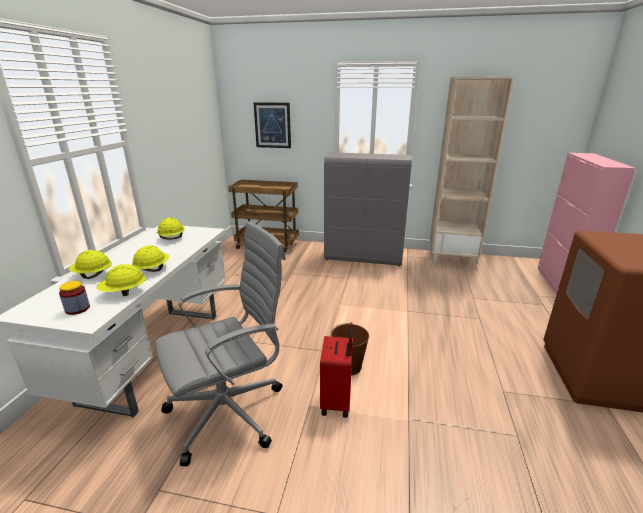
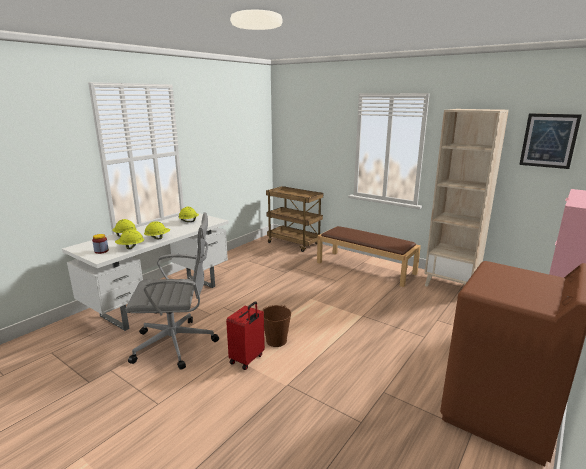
camera: 25 degrees right, 5 degrees down
(272, 125) = (308, 143): picture -> picture (549, 140)
(364, 258) = (366, 268): grey cabinet -> brown bench

